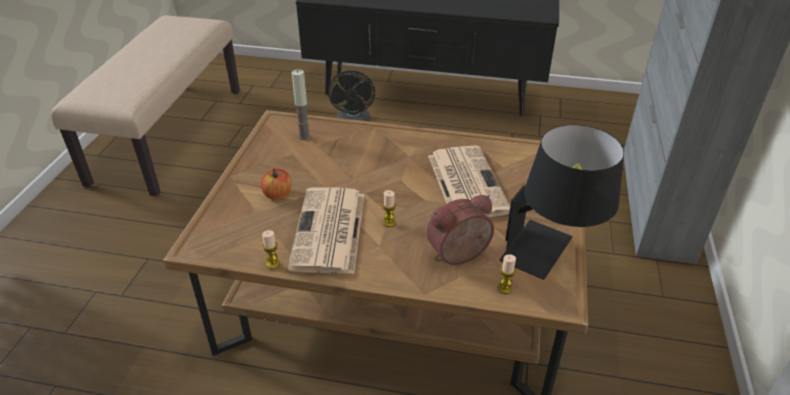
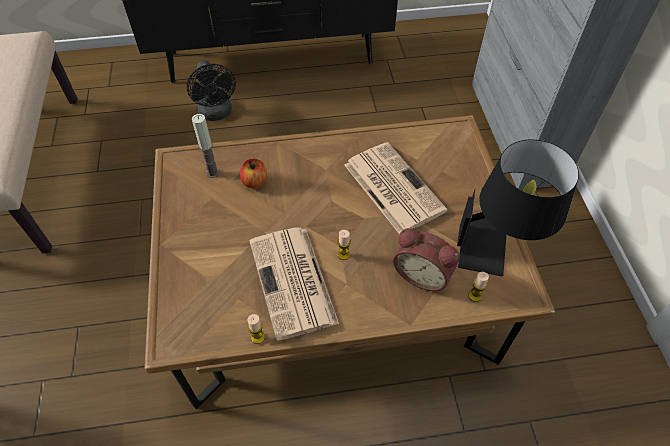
camera: 20 degrees left, 15 degrees up
(278, 194) = (221, 253): apple -> apple (255, 181)
(460, 256) = (423, 273): alarm clock -> alarm clock turned 105 degrees counterclockwise

